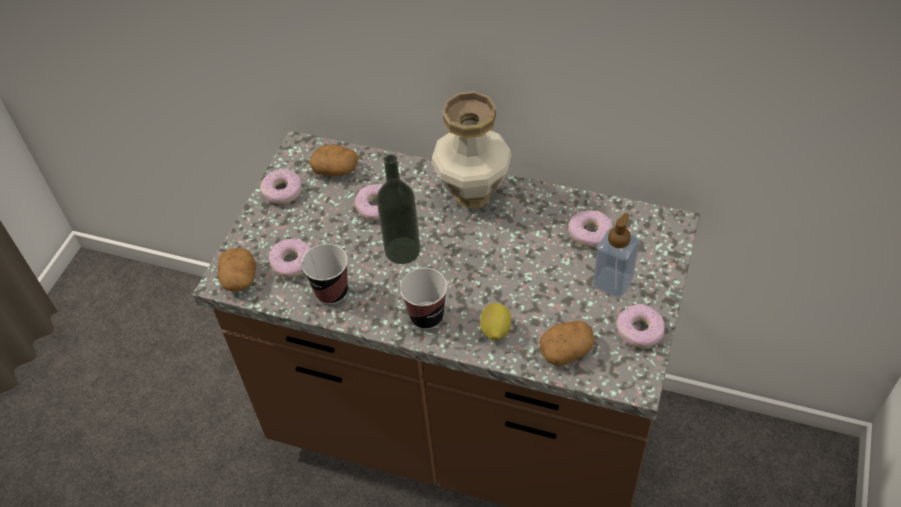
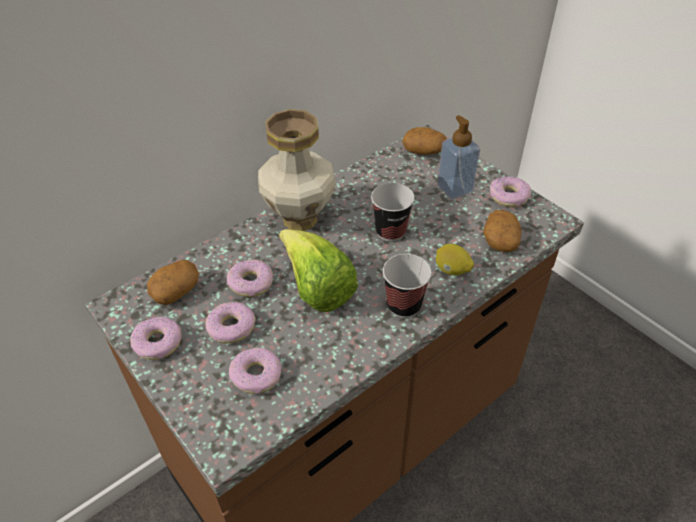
camera: 60 degrees left, 5 degrees down
(240, 278) = (235, 430): potato -> potato (424, 150)
(331, 292) = (320, 360): cup -> cup (391, 231)
(402, 250) = (317, 288): bottle -> lettuce
(590, 233) = (399, 177): donut -> donut (231, 327)

